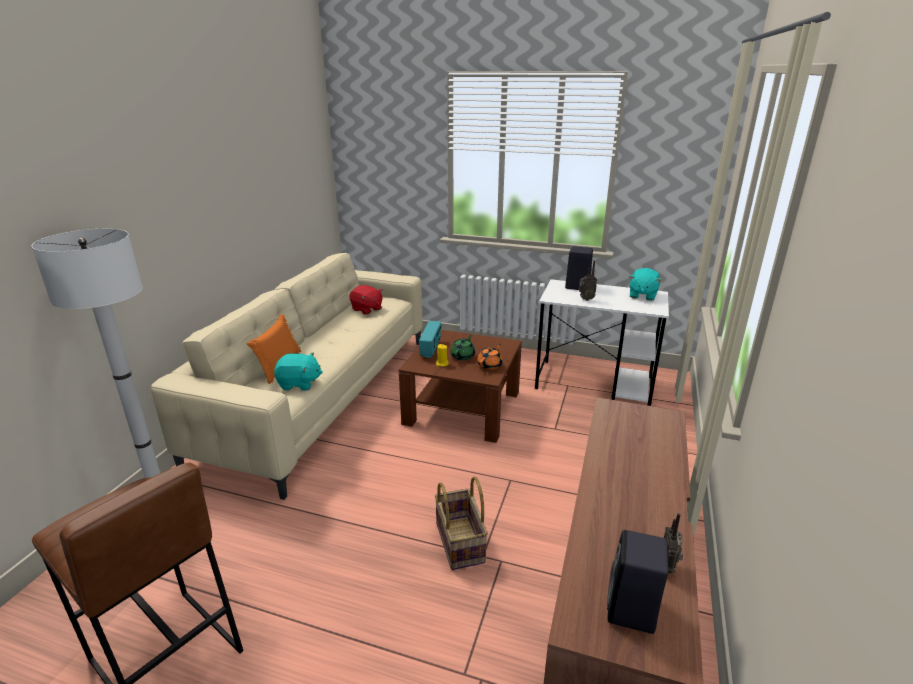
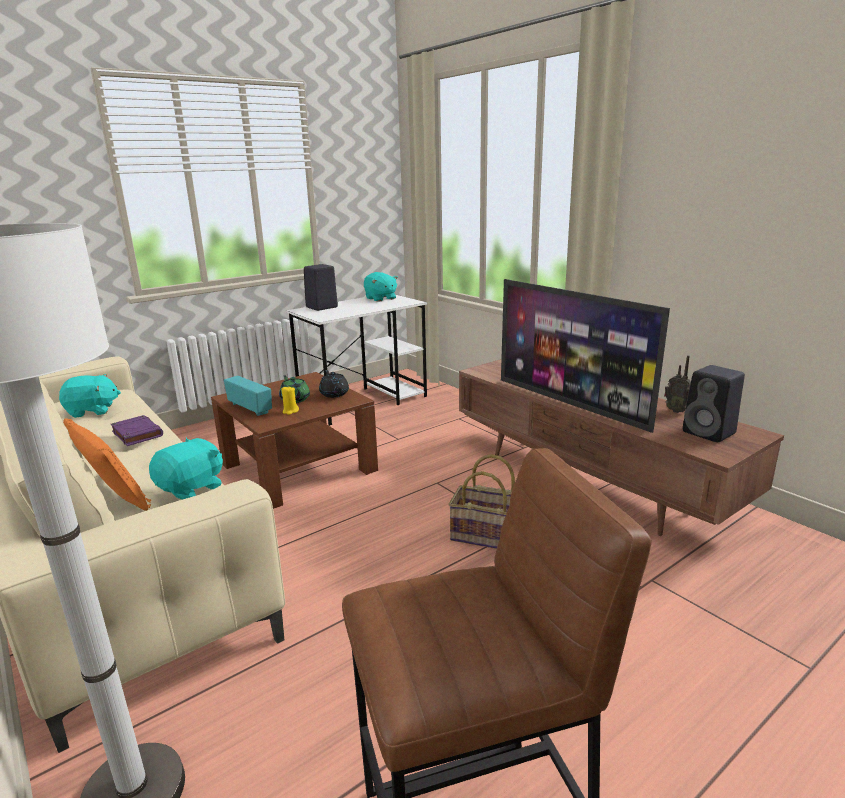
camera: 55 degrees left, 5 degrees down
(348, 336) = (137, 434): none -> purple book
(367, 309) = (92, 411): red plush toy -> turquoise plush toy
(490, 365) = (334, 394): orange teapot -> black teapot
(585, 299) = (350, 311): radio -> none
(596, 485) = (571, 403): none -> television

